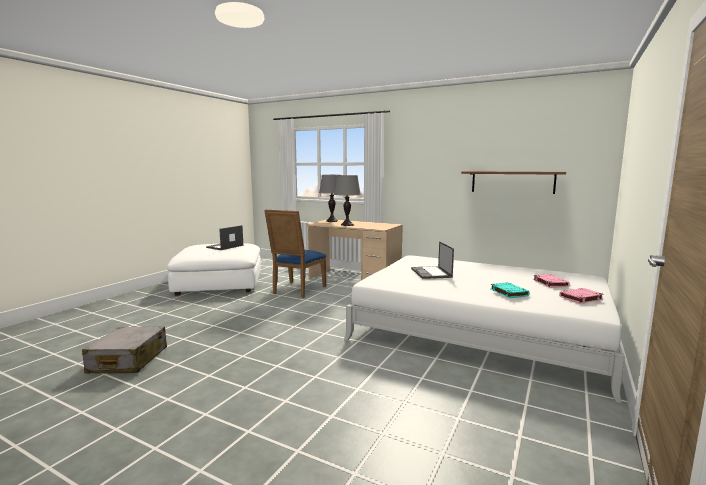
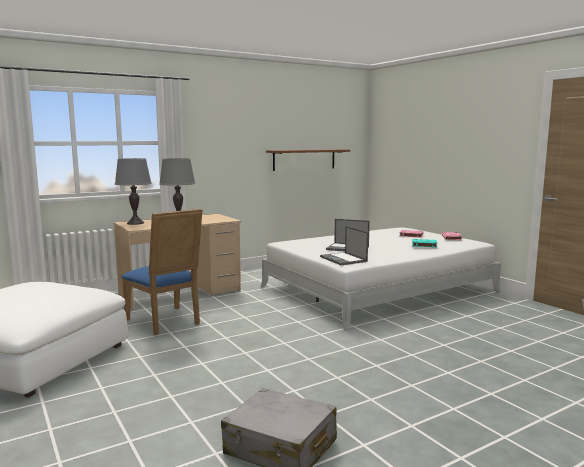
camera: 60 degrees left, 0 degrees up
(225, 246) = (36, 292): laptop -> laptop (344, 259)

